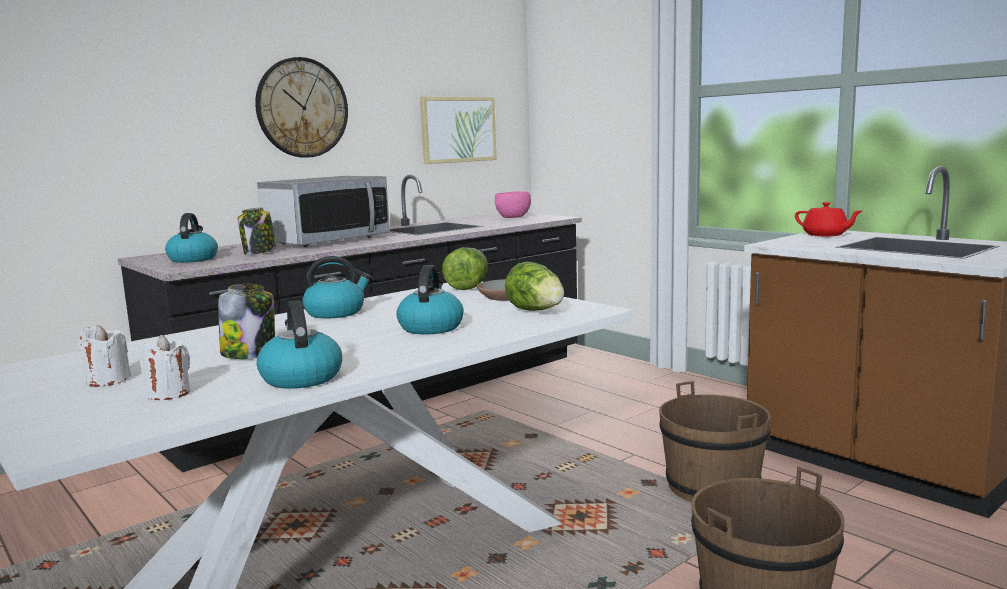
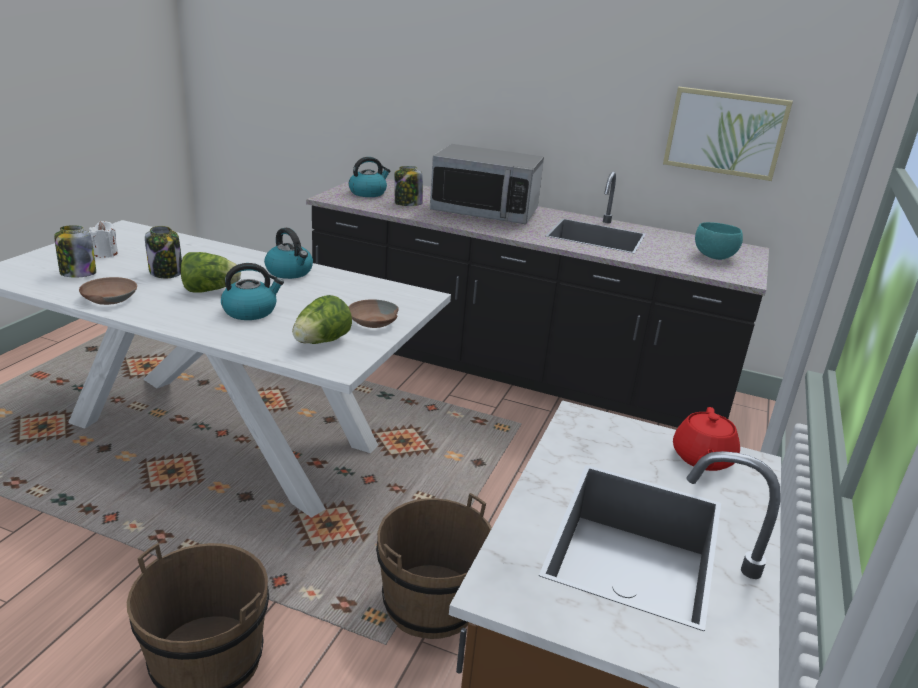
camera: 60 degrees right, 15 degrees up
(168, 394) = (77, 273): white candle -> jar
(301, 378) = (109, 298): kettle -> brown bowl
(302, 108) = (534, 80): wall clock -> none
(468, 287) = (411, 300): lettuce -> lettuce (209, 290)
(513, 218) = (714, 257): pink bowl -> turquoise bowl

